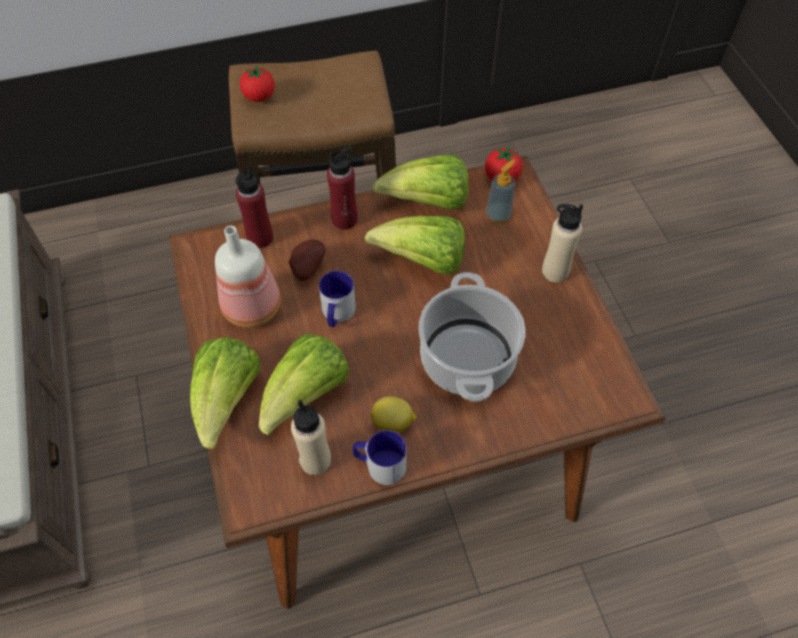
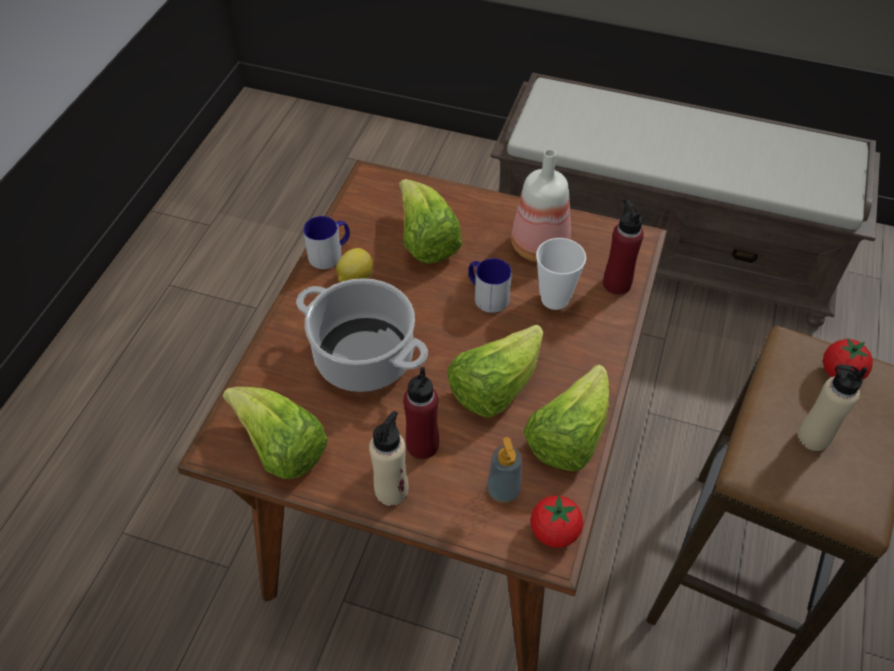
camera: 125 degrees right, 5 degrees down
(227, 401) = (462, 198): lettuce -> lettuce (281, 448)
(306, 268) = (554, 299): potato -> cup
(315, 461) = (368, 222): beige bottle -> beige bottle (813, 437)
(345, 219) = (595, 355): red bottle -> red bottle (422, 445)

